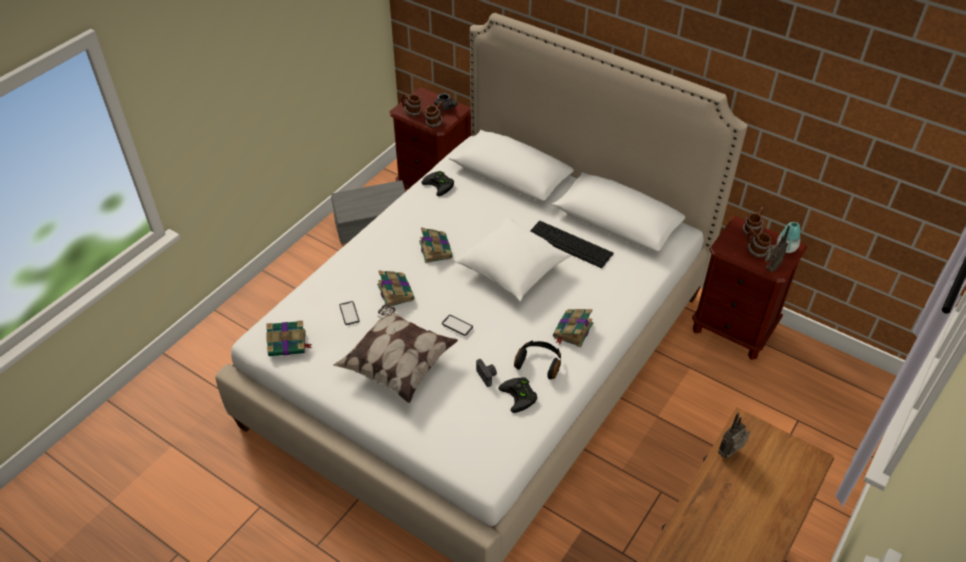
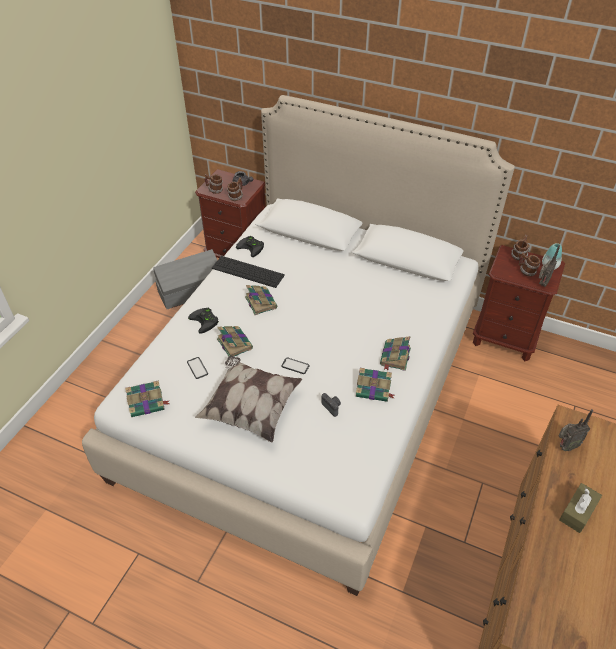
camera: 10 degrees left, 0 degrees up
(512, 271) = (330, 312): white pillow -> none
(520, 396) = (365, 421): black game controller -> black game controller (205, 321)
(539, 363) = (374, 389): black headphones -> book
(569, 244) = (373, 284): keyboard -> keyboard (248, 271)
(721, 524) = (577, 512): none -> brown tissue box
(730, 454) = (565, 446): radio -> radio turned 150 degrees counterclockwise

